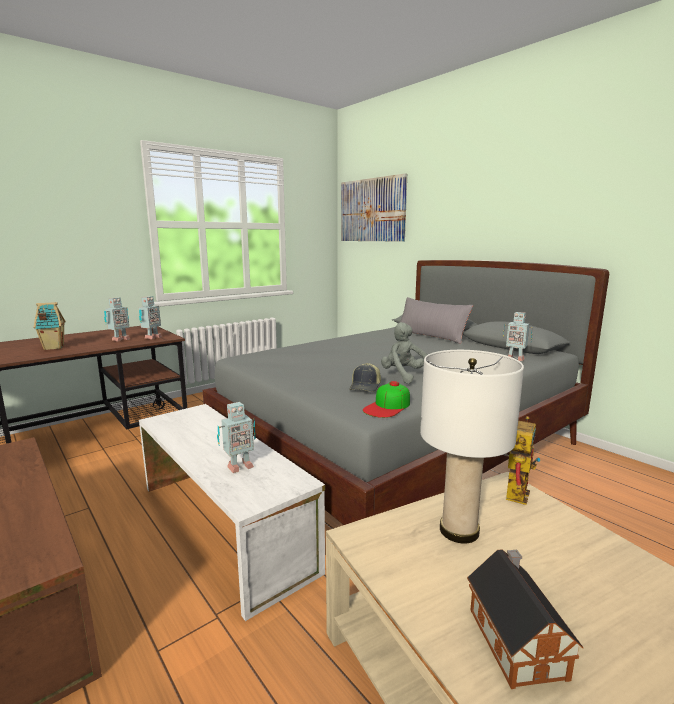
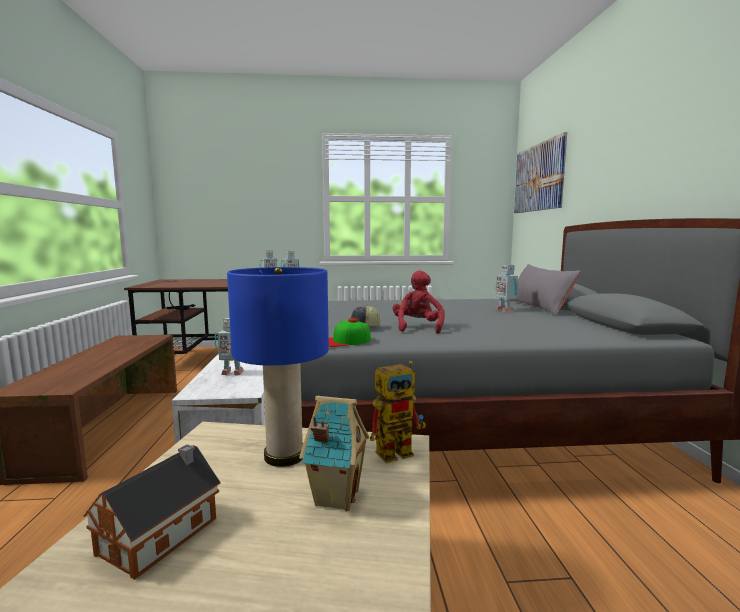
camera: 35 degrees right, 5 degrees down
(53, 347) = (226, 283): toy house -> toy house (335, 497)
(405, 376) = (417, 328): grey plush toy -> red plush toy
(458, 530) = (285, 455): white table lamp -> blue table lamp
(514, 358) = (589, 333): toy robot -> toy robot (504, 310)

